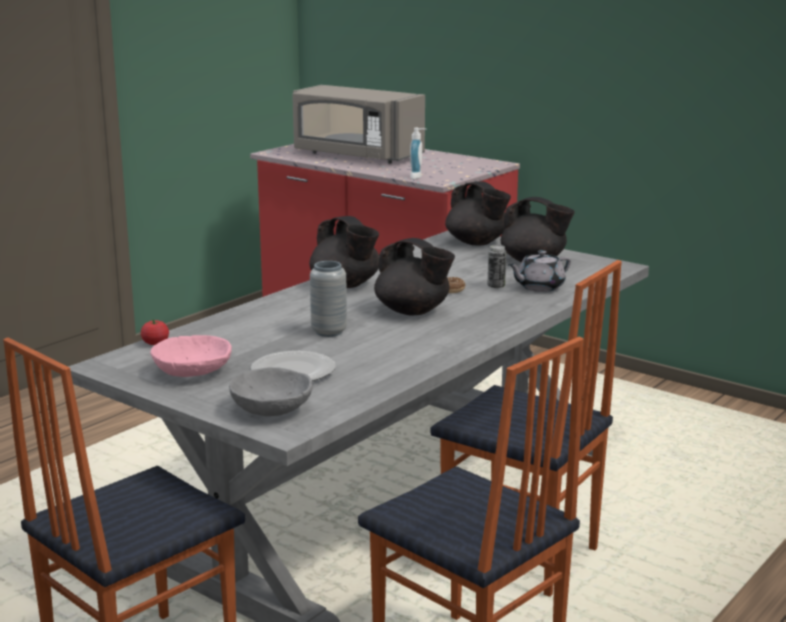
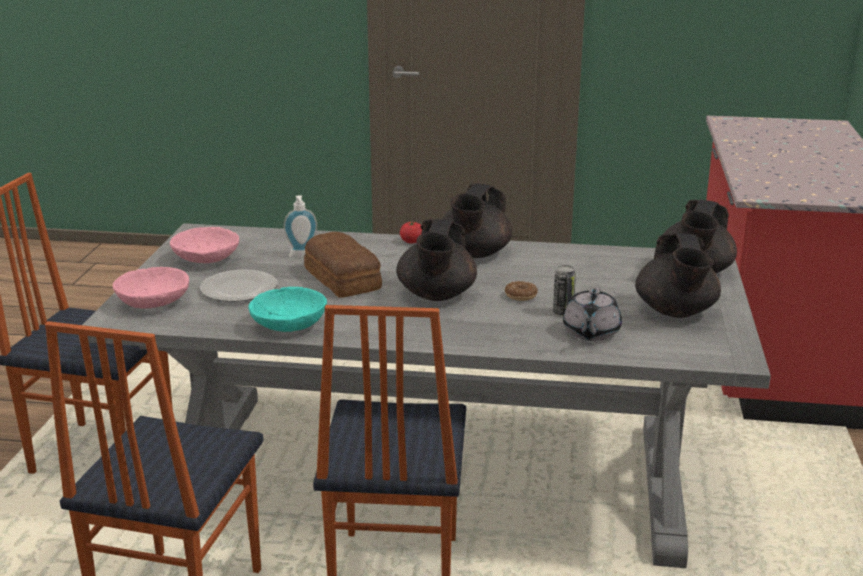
camera: 60 degrees right, 5 degrees up
(155, 343) = (255, 232): tomato -> tomato (411, 241)
(271, 409) = (153, 303): grey bowl -> pink bowl
(329, 332) = (343, 278): grey vase -> bread
(356, 155) = (783, 145): grey microwave -> none
(403, 366) = (289, 325): none -> turquoise bowl
(418, 177) = (752, 184): soap dispenser -> soap dispenser (302, 256)
(539, 287) = (591, 332): grey teapot -> grey teapot turned 105 degrees counterclockwise

